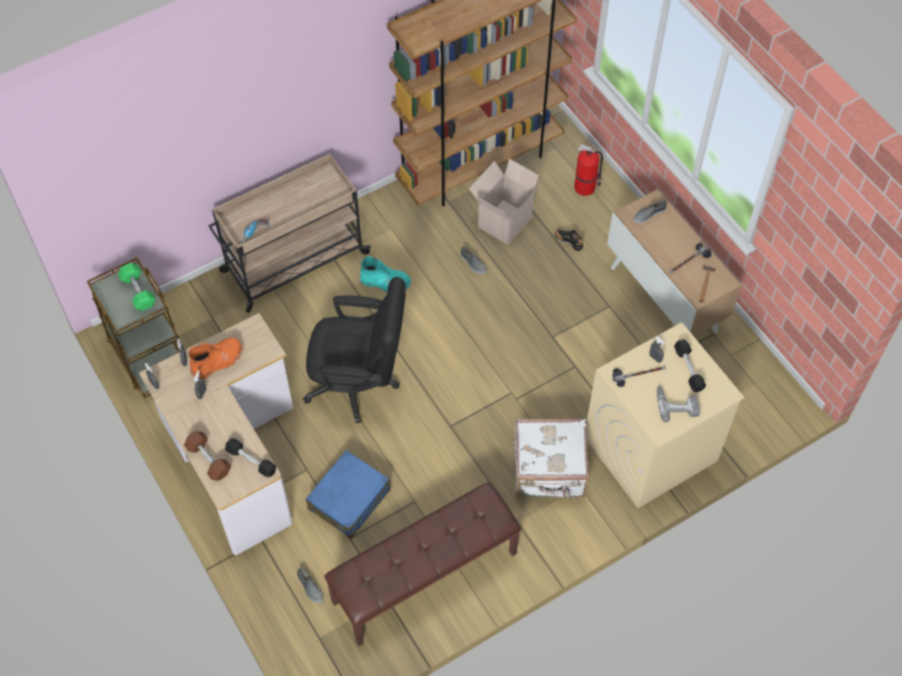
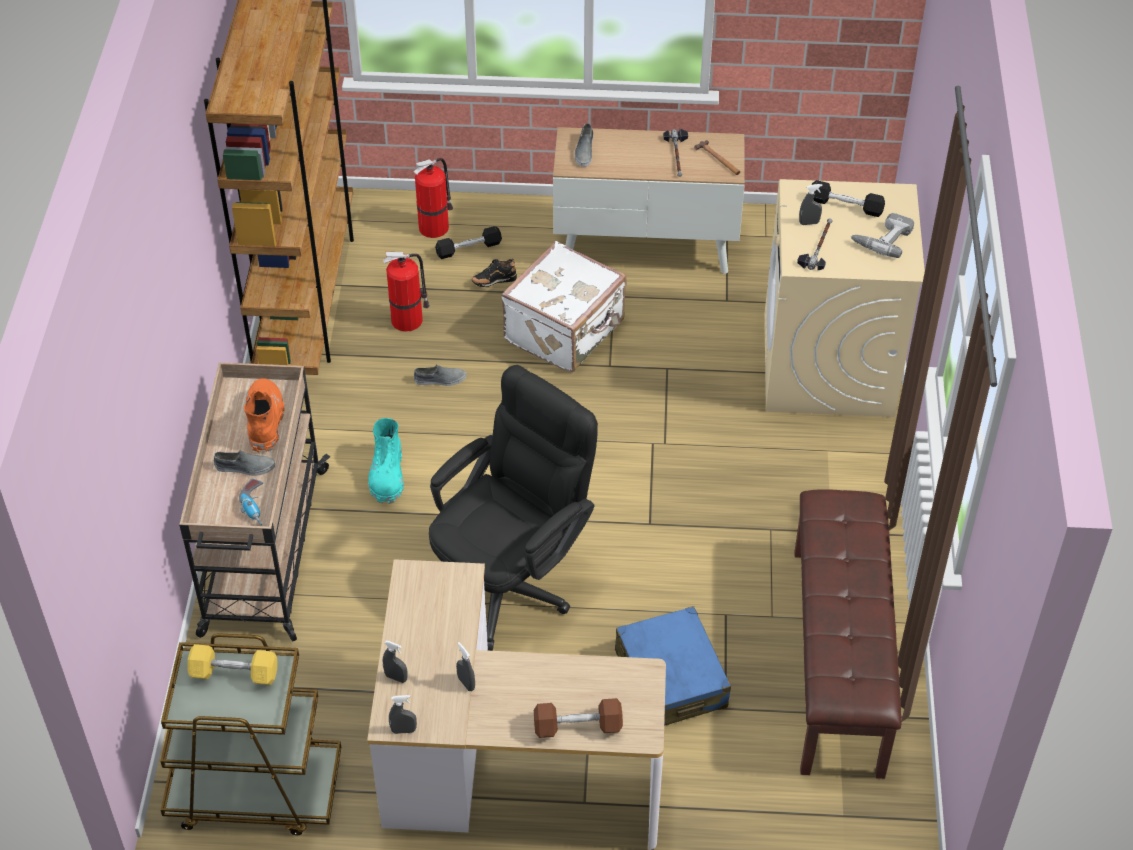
camera: 55 degrees left, 10 degrees down
(138, 292) = (234, 673): green dumbbell -> yellow dumbbell
(218, 362) = (431, 641): orange boot -> orange boot (265, 421)
(251, 461) = (617, 680): black dumbbell -> black dumbbell (468, 248)
(310, 587) = (764, 788): grey shoe -> grey shoe (245, 467)
(385, 283) = (387, 476): turquoise boot -> turquoise boot turned 135 degrees clockwise
(504, 221) = (408, 319): cardboard box -> fire extinguisher
(549, 472) = (787, 467): white suitcase -> white suitcase (566, 331)

